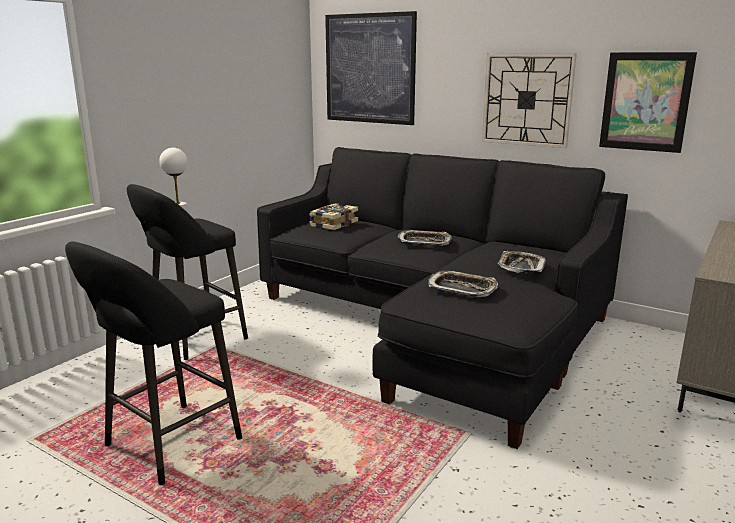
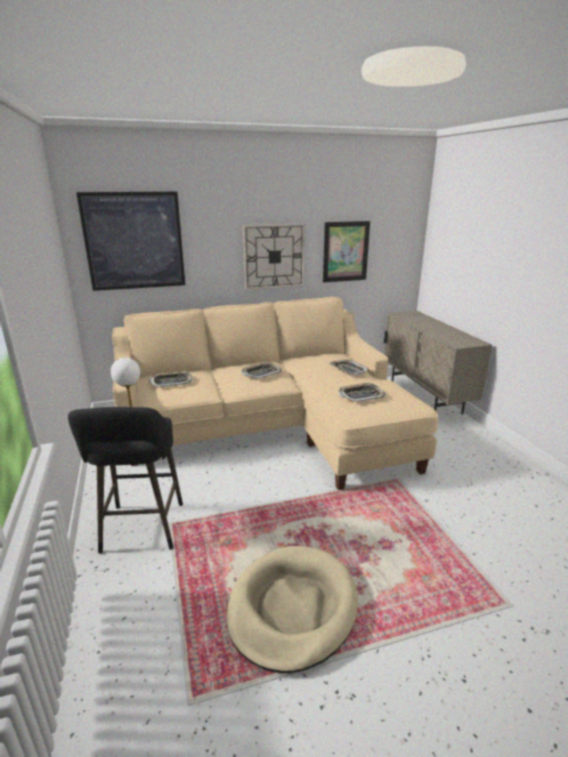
camera: 50 degrees left, 5 degrees up
(167, 446) = (292, 608): black stool -> beige dog bed
(333, 224) = (171, 382): book -> tray
(435, 323) = (272, 427): black sofa -> beige sofa

